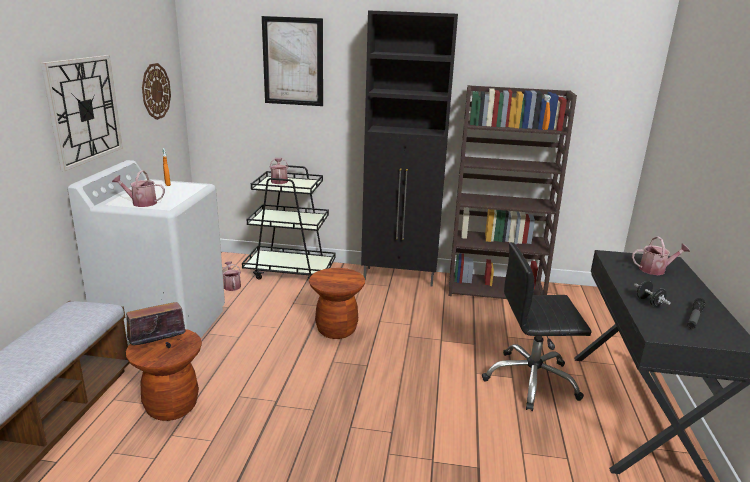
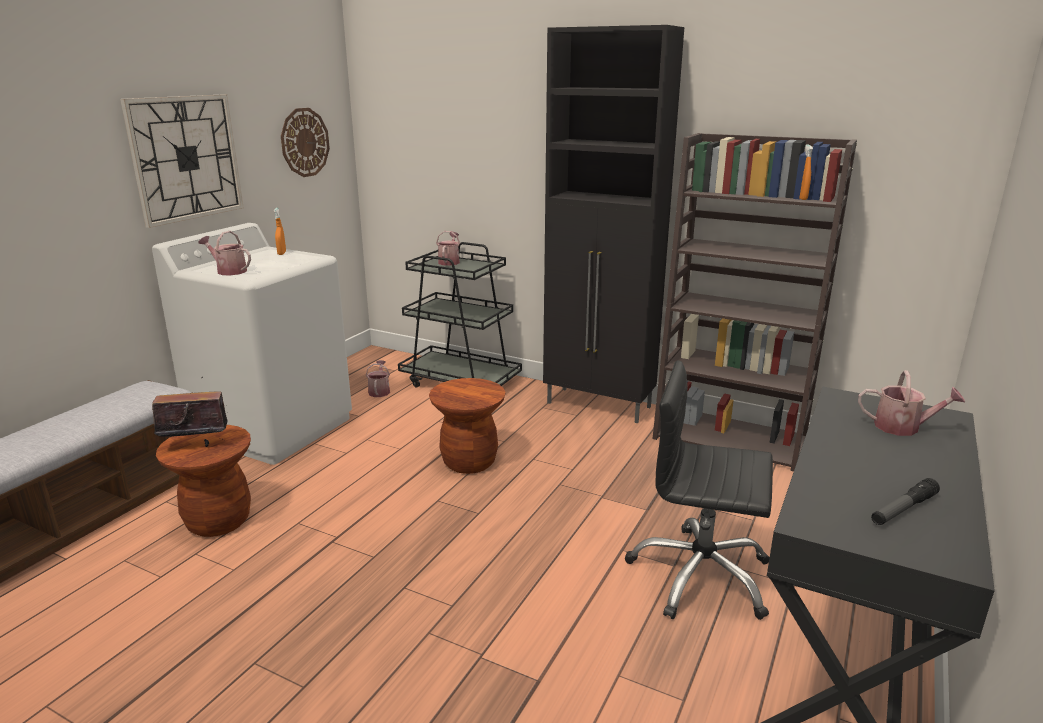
camera: 20 degrees right, 0 degrees up
(293, 61) = (473, 104): picture -> none
(649, 302) = (840, 473): black dumbbell -> none

